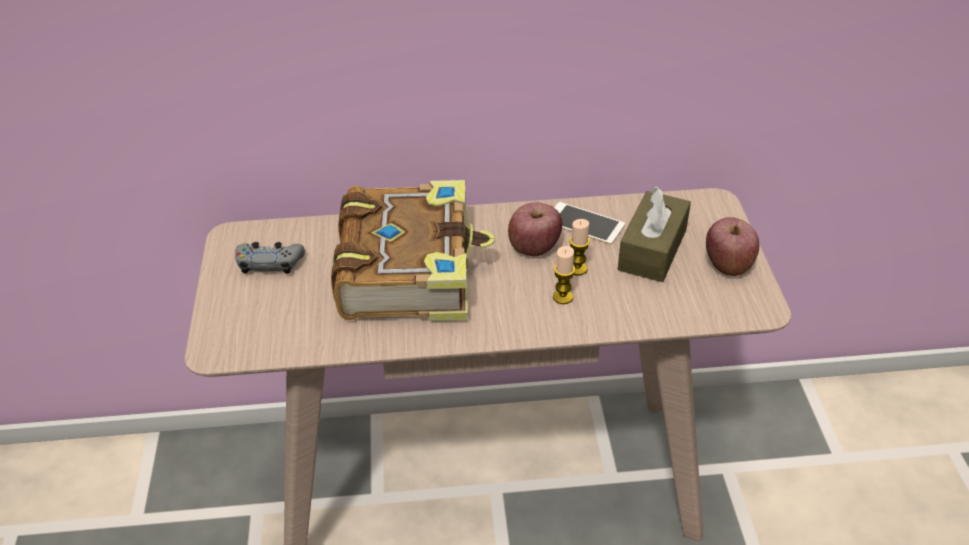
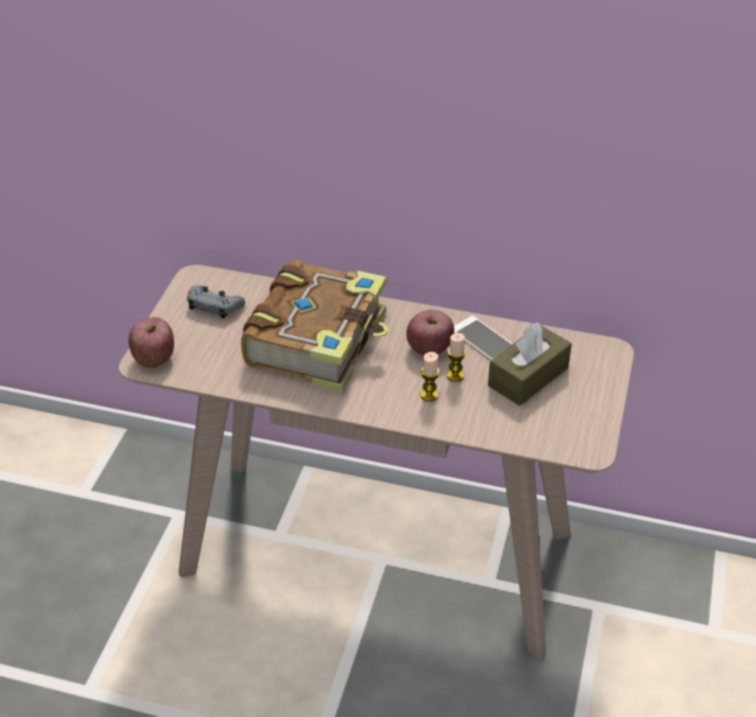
camera: 20 degrees right, 0 degrees up
(728, 265) = (585, 407): apple -> apple (154, 358)

